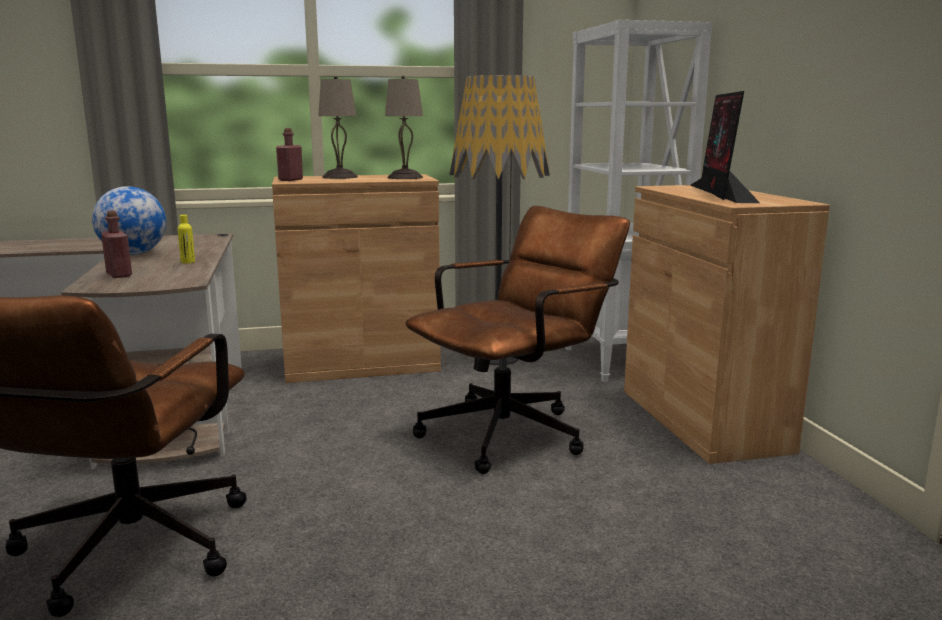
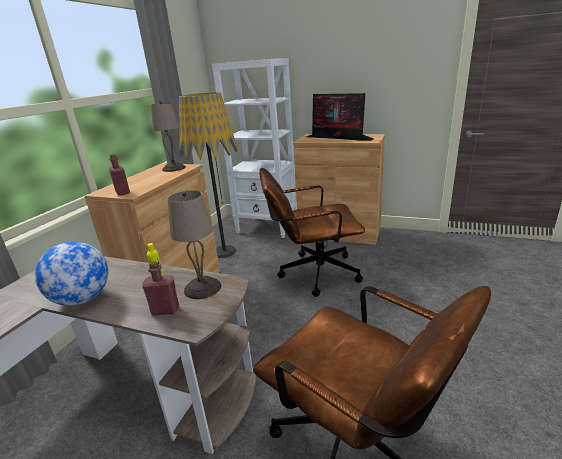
camera: 55 degrees left, 10 degrees up
(341, 177) = (135, 180): beige table lamp -> beige table lamp (203, 287)
(514, 431) = (312, 273): brown office chair -> brown office chair turned 90 degrees counterclockwise

